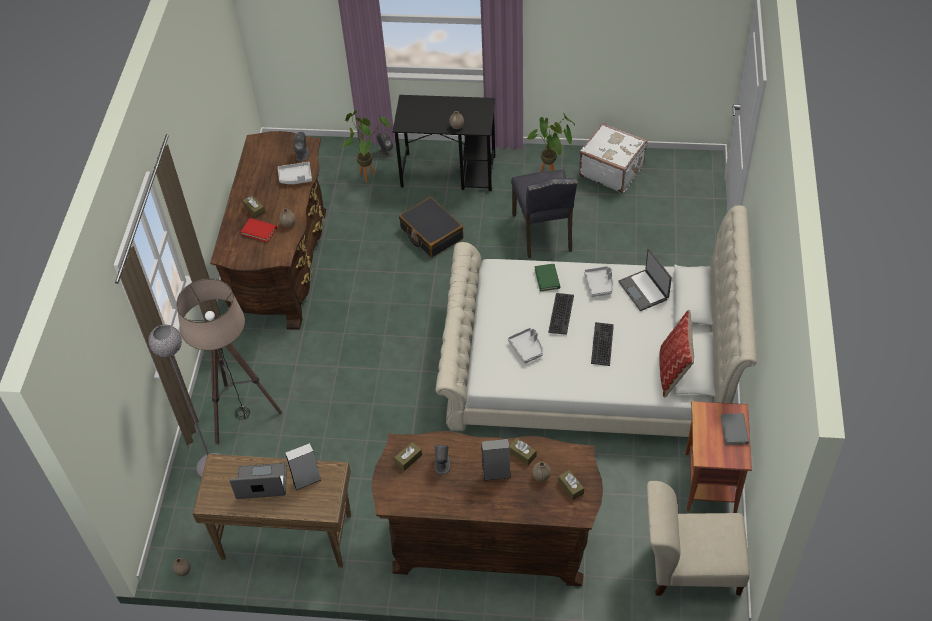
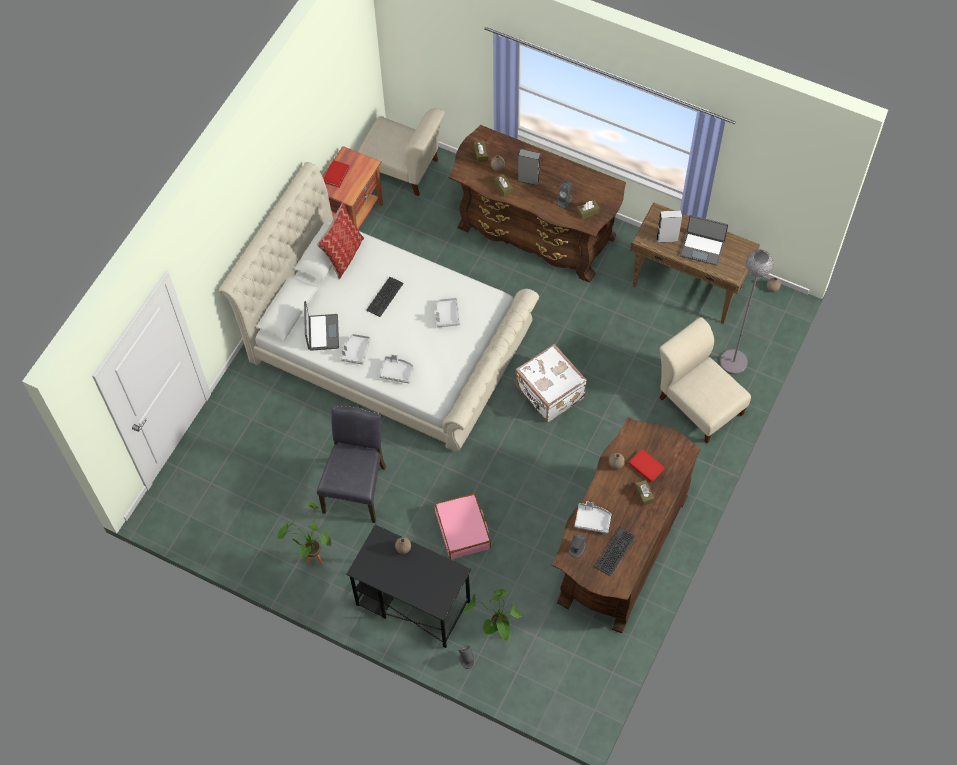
camera: 160 degrees left, 10 degrees up
(241, 413) = (699, 403): floor lamp -> beige chair
(431, 233) = (463, 530): black suitcase -> pink suitcase
(547, 278) = (397, 372): green book -> grey tray
(560, 313) = (403, 335): keyboard -> keyboard (615, 551)
(611, 170) = (250, 538): white suitcase -> white suitcase (549, 393)
(734, 430) = (336, 175): grey book -> red book

